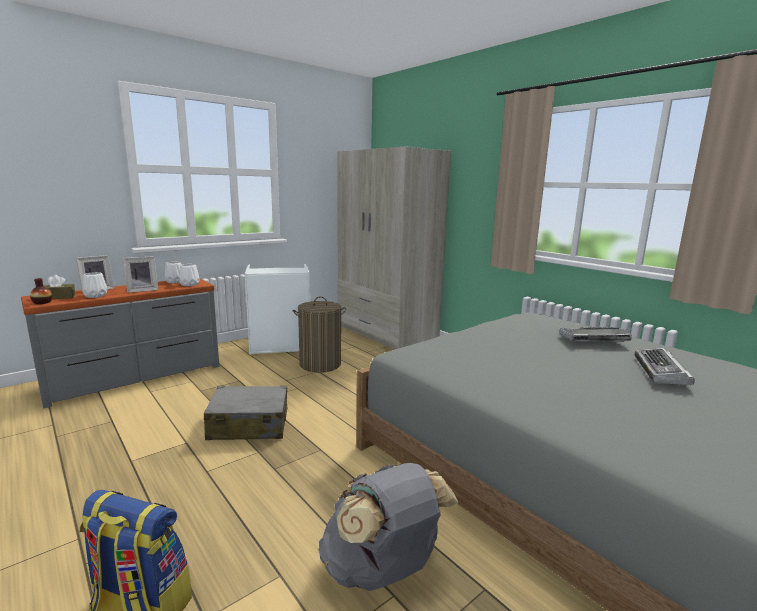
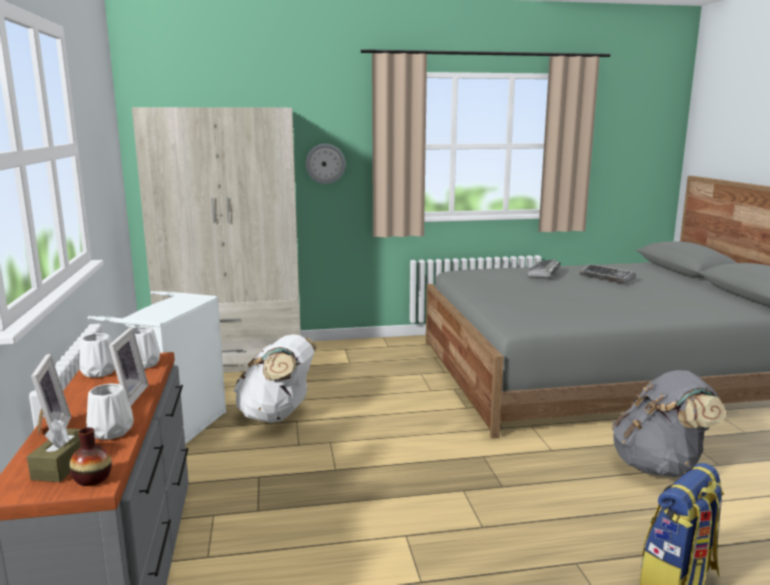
camera: 60 degrees left, 0 degrees up
(249, 425) = (397, 487): grey suitcase -> none
(320, 364) = (277, 415): laundry basket -> white backpack
(471, 197) = (325, 163): none -> wall clock

